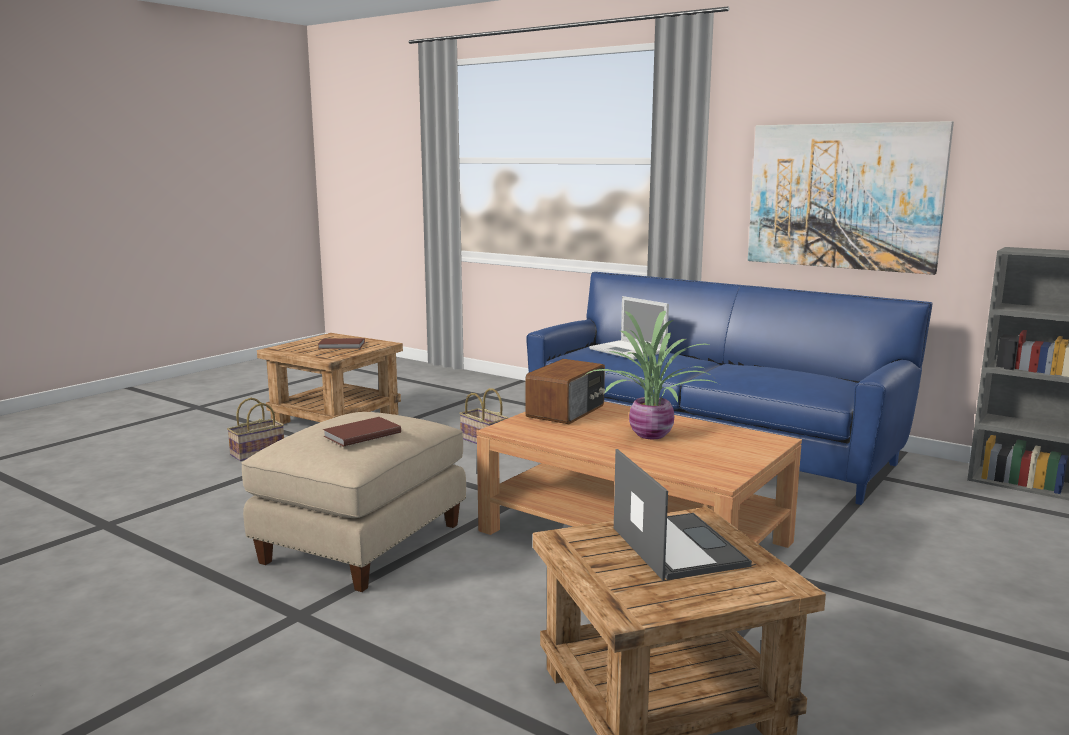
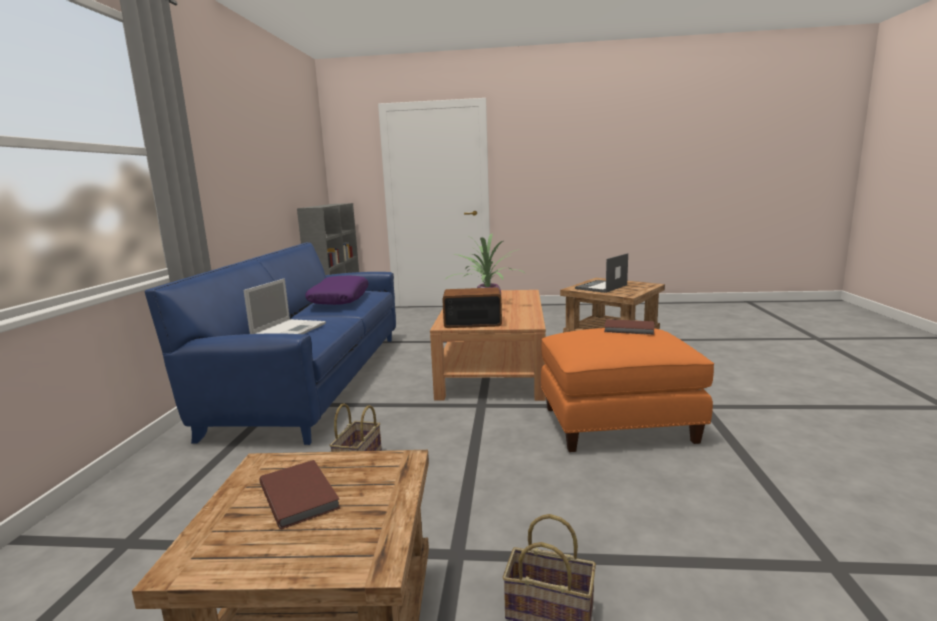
camera: 120 degrees left, 0 degrees up
(364, 544) = (617, 424): beige ottoman -> orange ottoman
(769, 373) = (339, 299): none -> purple pillow
(843, 196) = (243, 184): picture -> none

